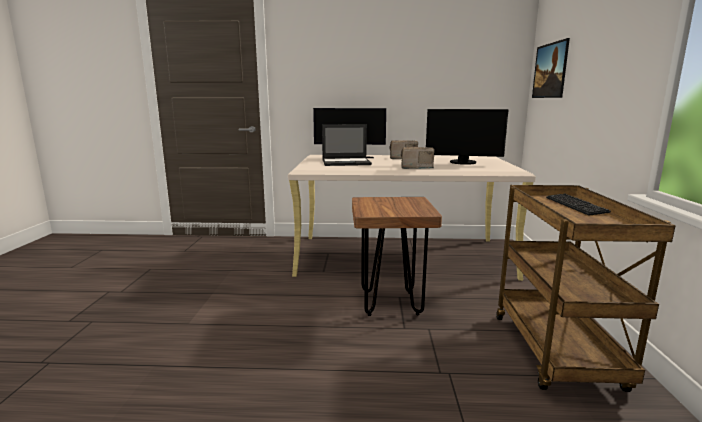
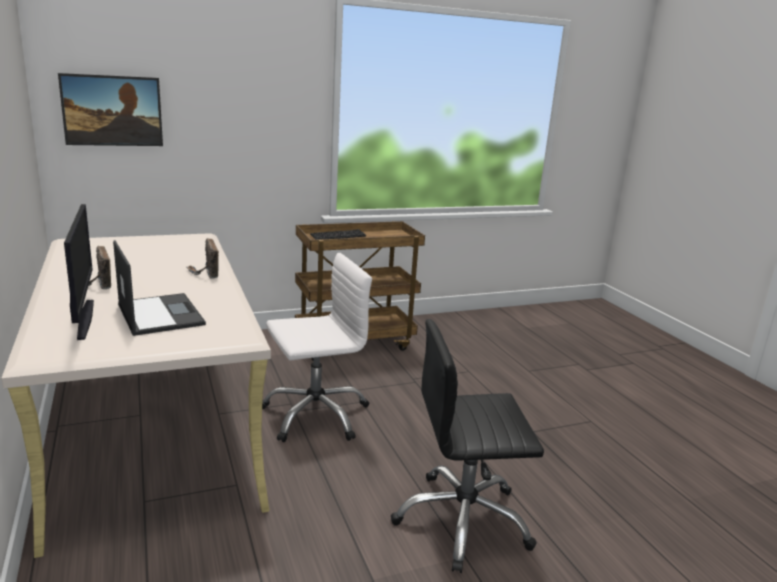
camera: 115 degrees left, 5 degrees up
(214, 332) = (462, 521): none -> black office chair
(390, 303) = (315, 414): brown stool -> white office chair
(463, 163) = (148, 252): monitor -> none

